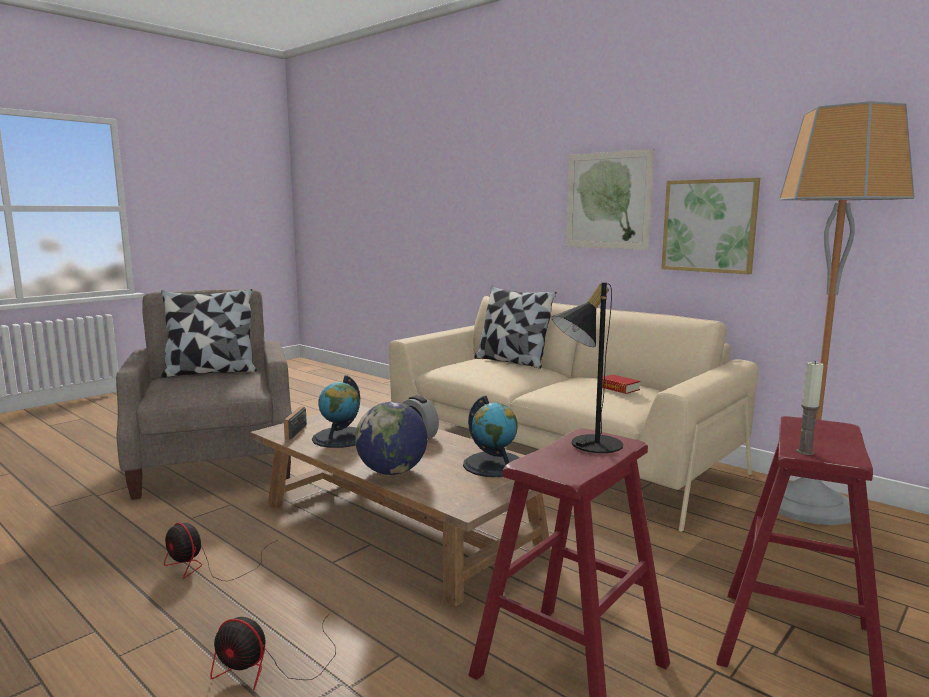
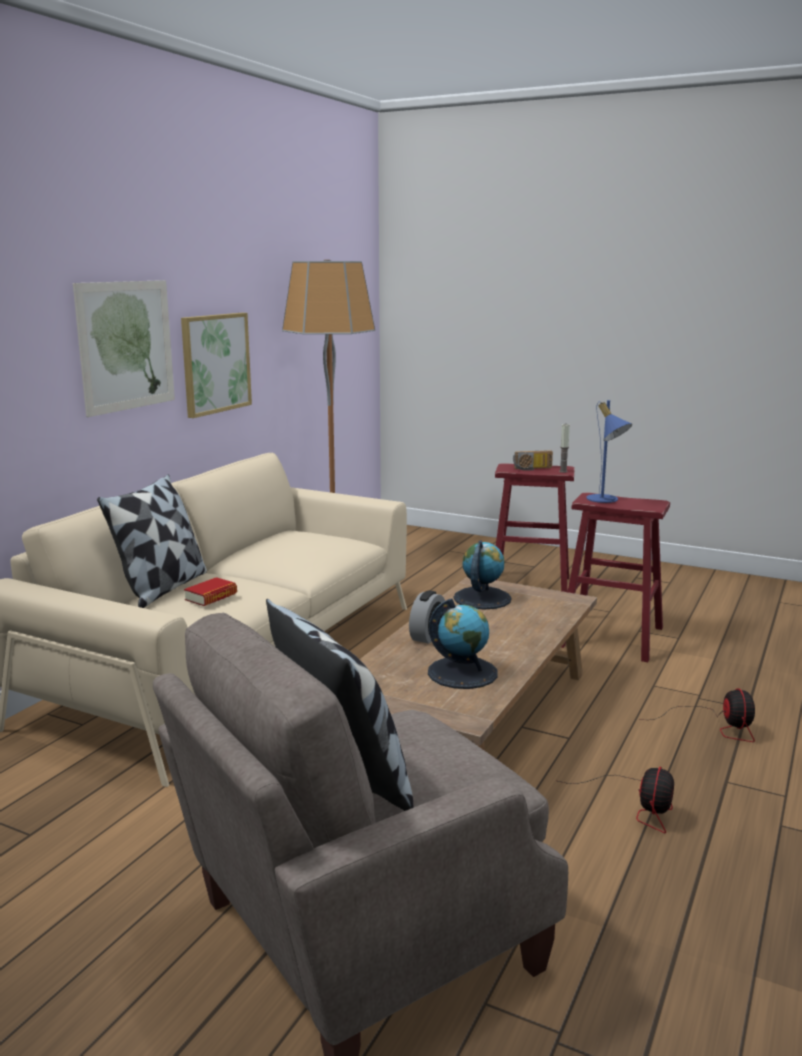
camera: 105 degrees left, 5 degrees up
(292, 431) = (461, 706): radio -> radio (532, 469)
(392, 472) = (534, 632): globe -> none
(586, 444) = (605, 500): black table lamp -> blue table lamp
(618, 388) = (305, 538): book -> book (211, 597)

